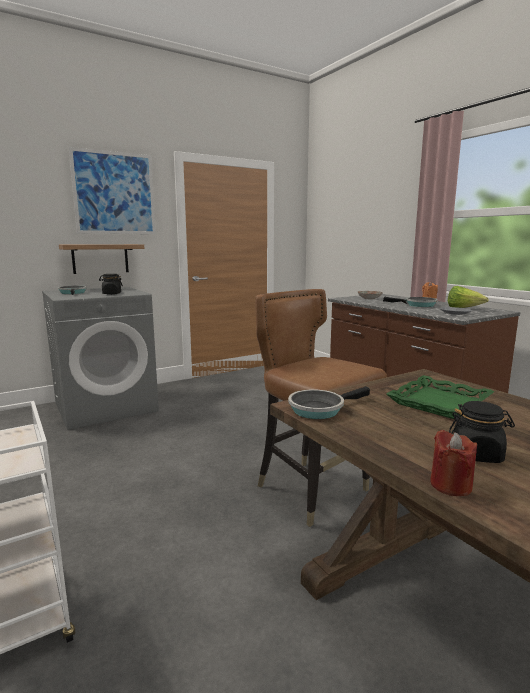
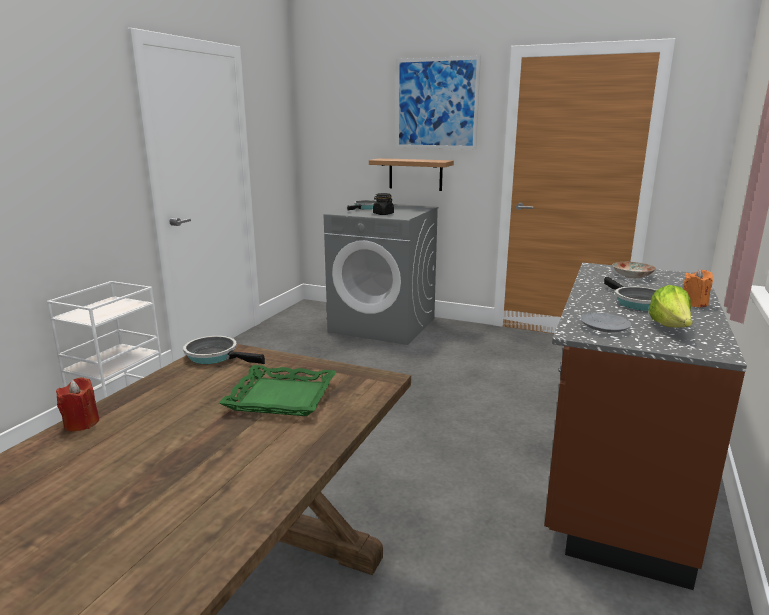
camera: 55 degrees right, 5 degrees up
(312, 491) = (358, 467): brown chair -> none
(477, 454) = (149, 427): black jar -> none

